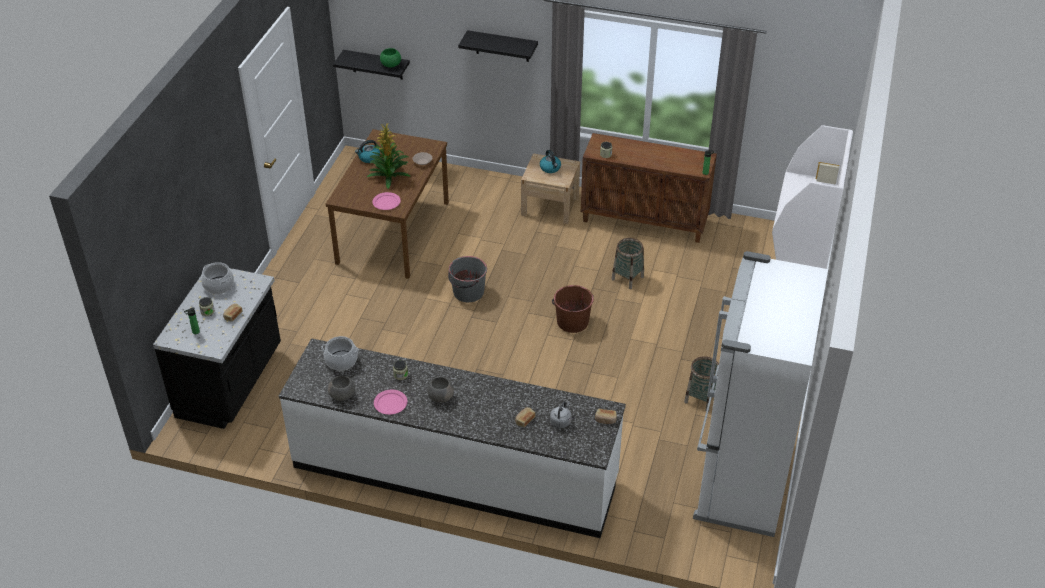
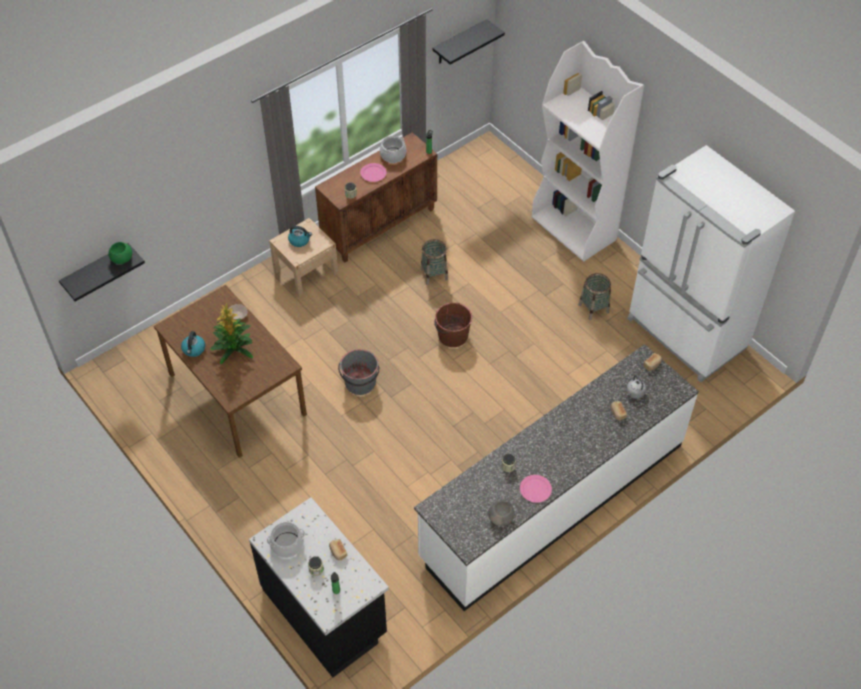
camera: 55 degrees left, 10 degrees up
(341, 361) = (459, 499): cooking pot -> cooking pot (393, 155)
(386, 202) = (269, 368): pink plate -> pink plate (373, 173)
(440, 396) = (552, 452): grey bowl -> none
(502, 46) = (213, 169): black shelf -> black shelf (459, 42)

